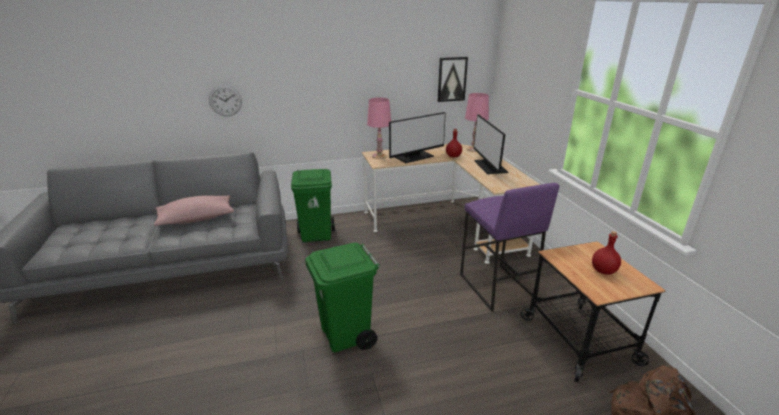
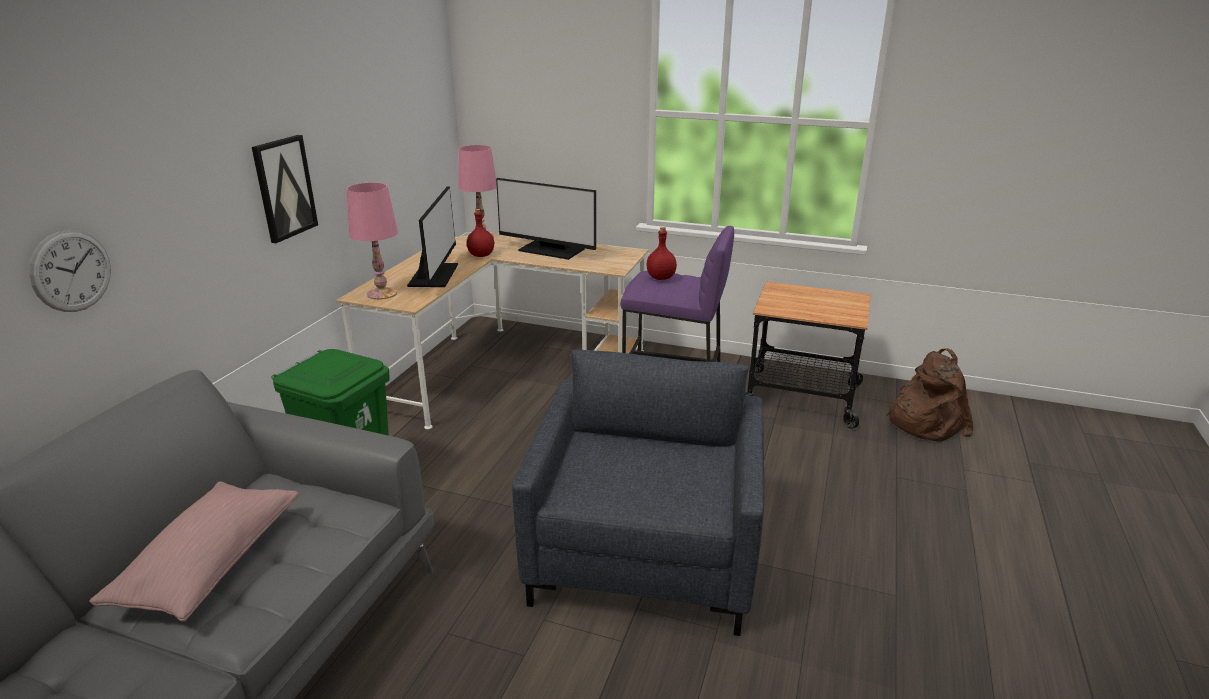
camera: 55 degrees left, 0 degrees up
(346, 335) = (645, 552): green trash can -> grey armchair
(452, 79) = (418, 131): picture -> picture (284, 188)
(603, 271) = (819, 302): red bottle -> red bottle (661, 278)

